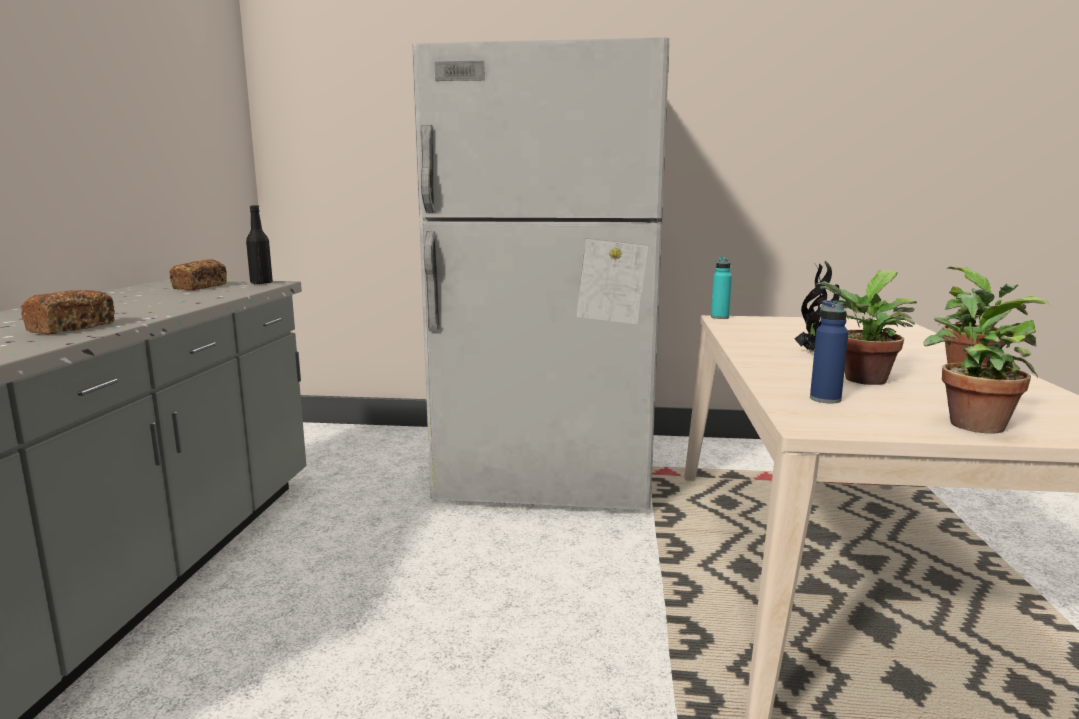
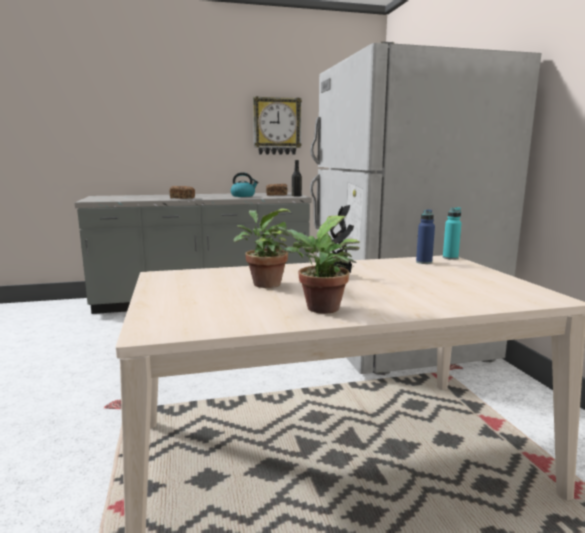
camera: 70 degrees right, 0 degrees up
(113, 124) = (276, 126): none -> wall clock
(161, 299) = (243, 196): none -> kettle
(825, 399) = (211, 277): blue bottle -> blue bottle (424, 262)
(971, 423) = (170, 299): potted plant -> none

